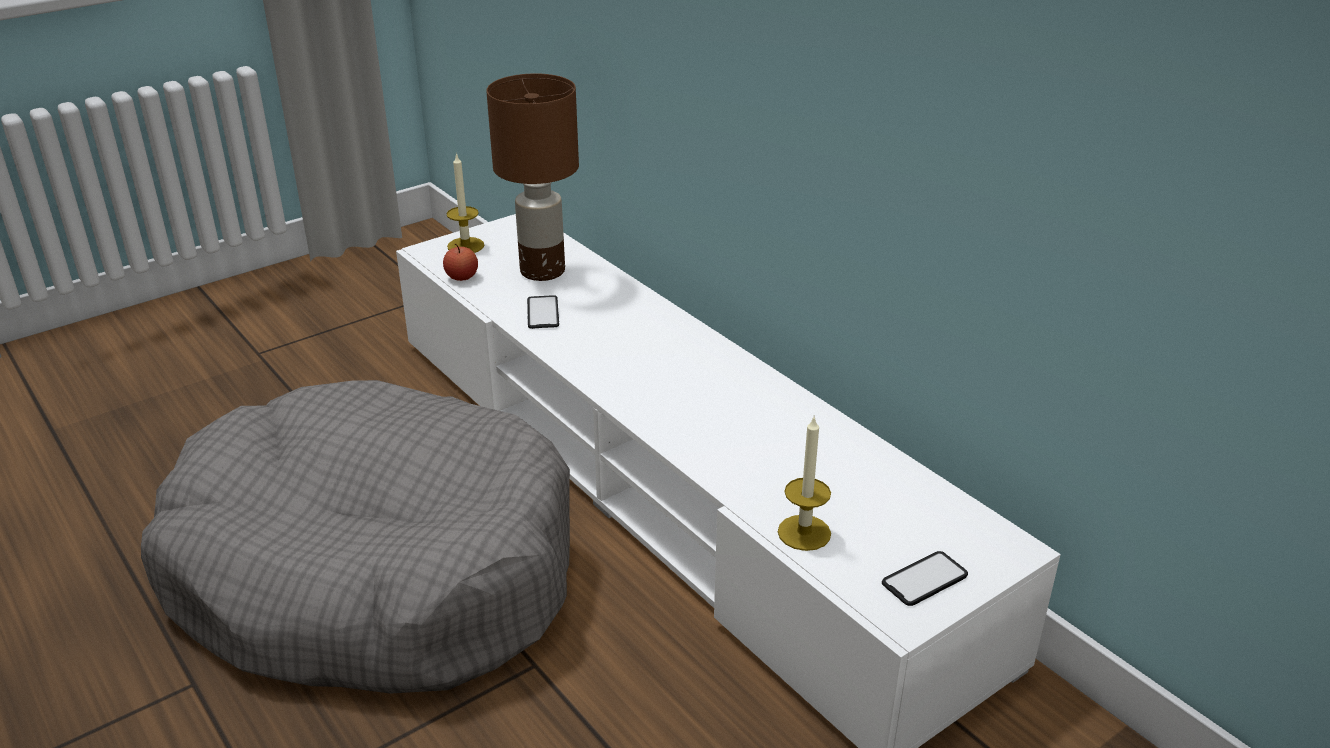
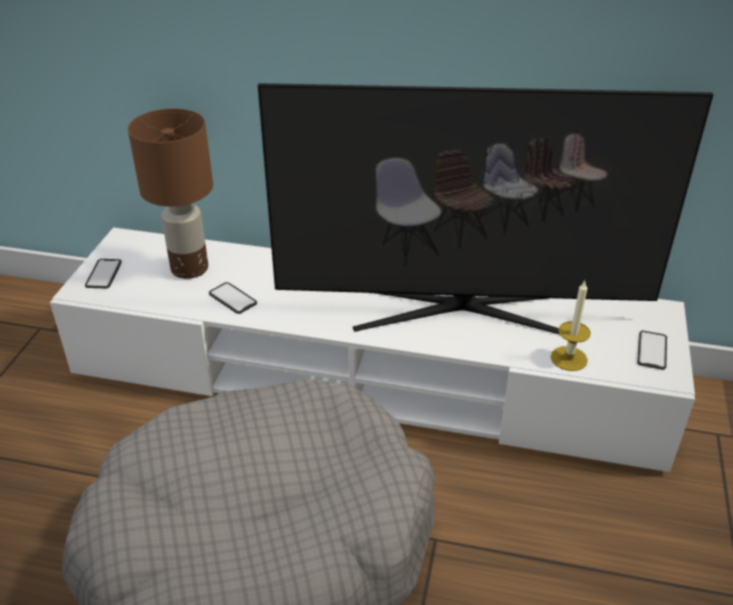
camera: 40 degrees left, 5 degrees up
(462, 277) = (135, 299): apple -> none
(465, 246) = (103, 274): candle -> phone
(751, 428) = (461, 311): none -> television

